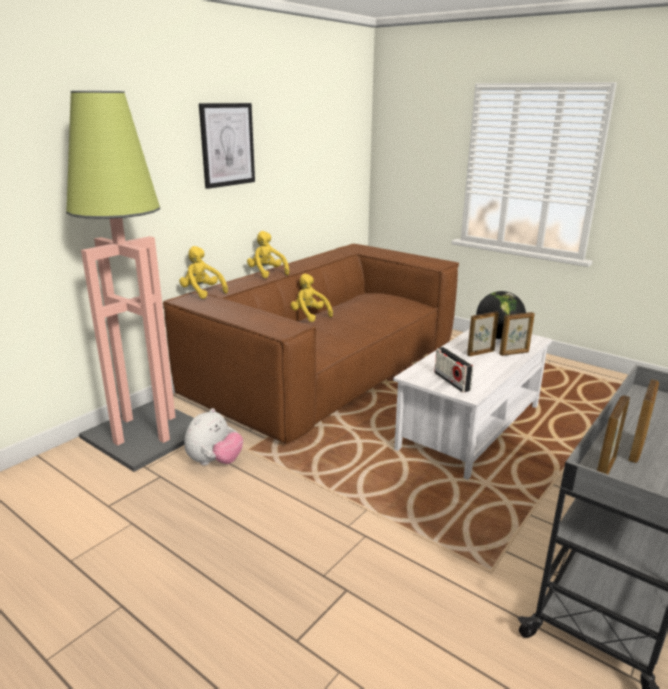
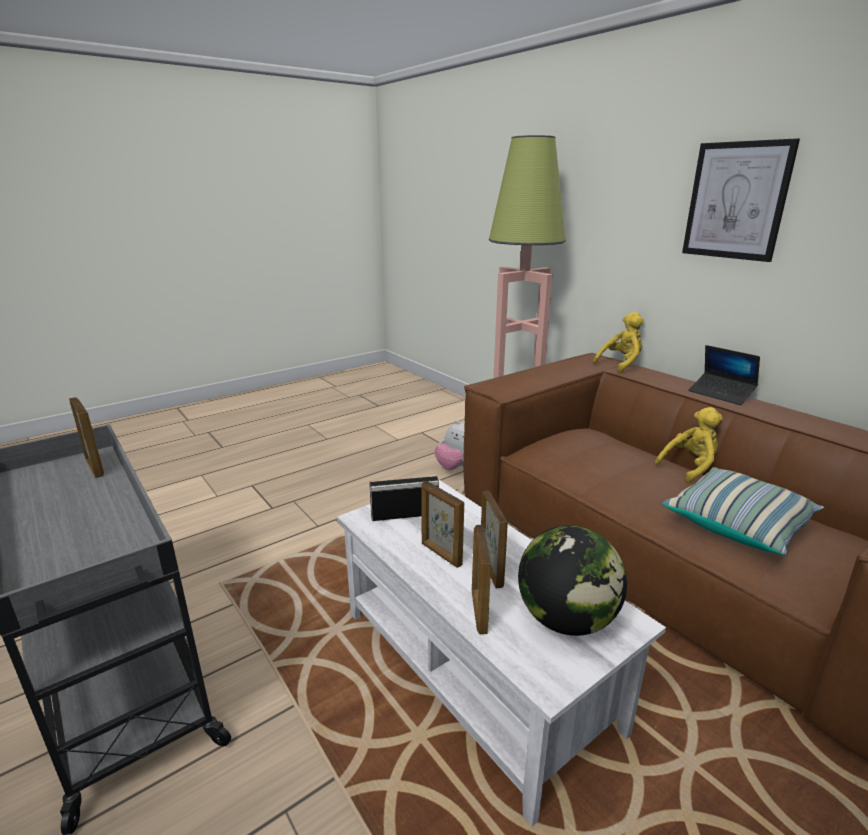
camera: 105 degrees right, 0 degrees up
(267, 273) = (721, 394): yellow plush toy -> laptop
(372, 310) = (737, 524): none -> pillow
(637, 450) = (84, 494): picture frame -> picture frame (440, 554)

